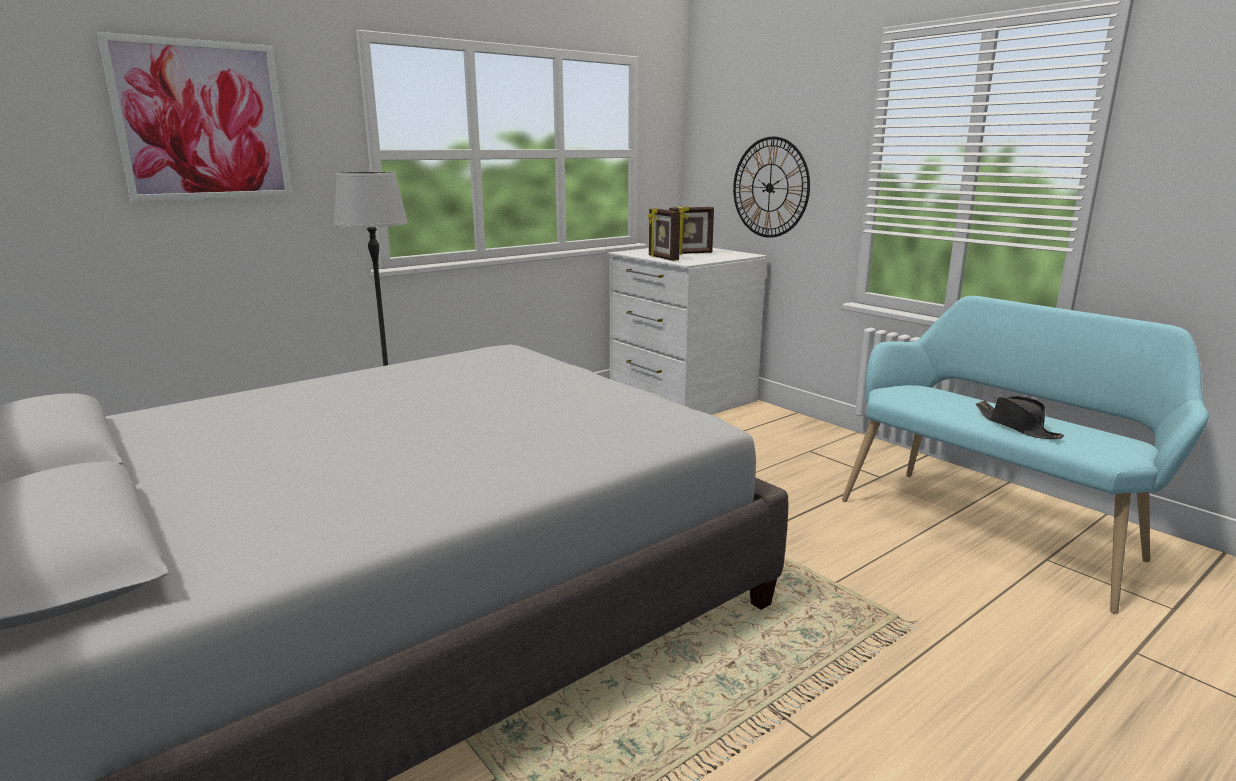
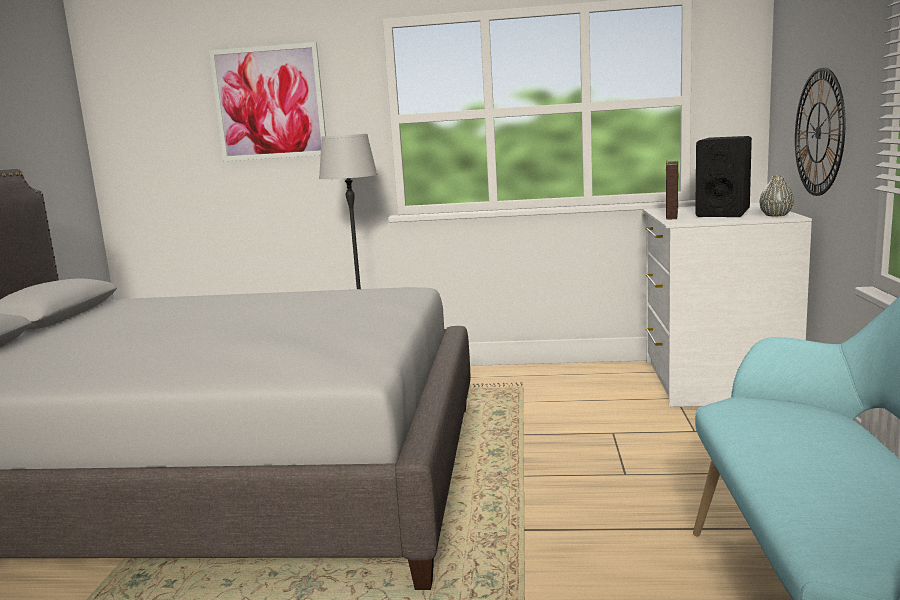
camera: 45 degrees right, 5 degrees down
(690, 253) = (722, 213): picture frame -> black speaker
(735, 254) = (775, 215): none -> grey vase
(1016, 426) = (800, 481): black hat -> none

